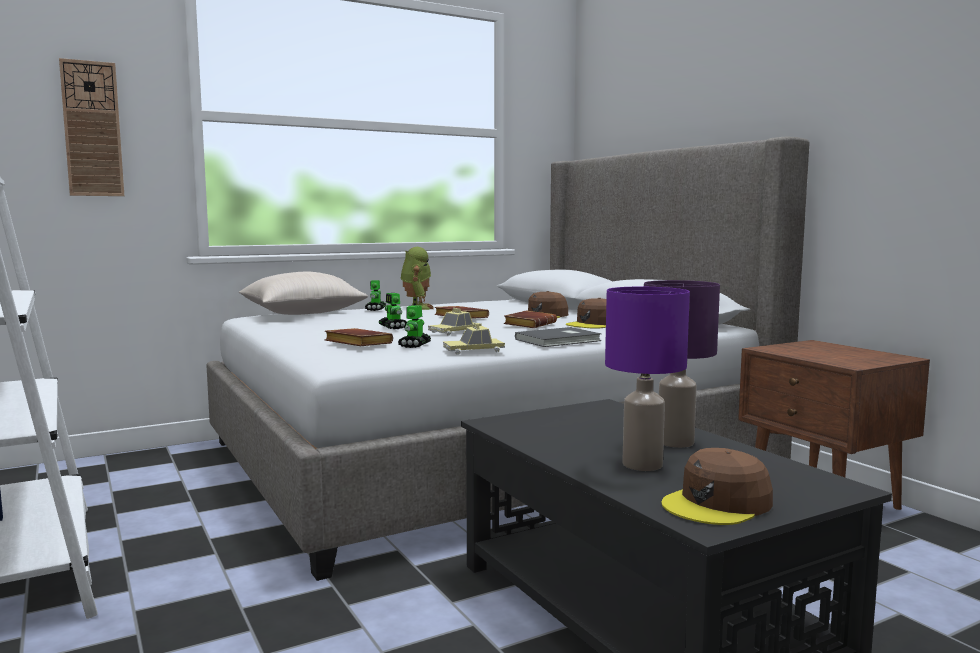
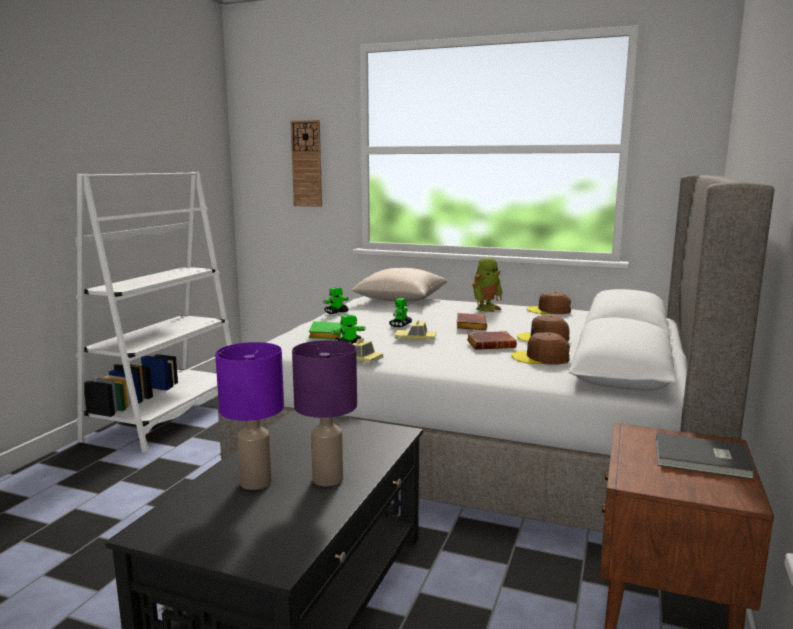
camera: 50 degrees right, 5 degrees up
(356, 344) = (324, 334): brown book -> green book
(375, 309) = (455, 304): toy robot -> toy robot (336, 312)
(560, 340) = (444, 366): grey book -> grey book (703, 460)
(718, 504) = (191, 526): brown cap -> brown cap (549, 310)

